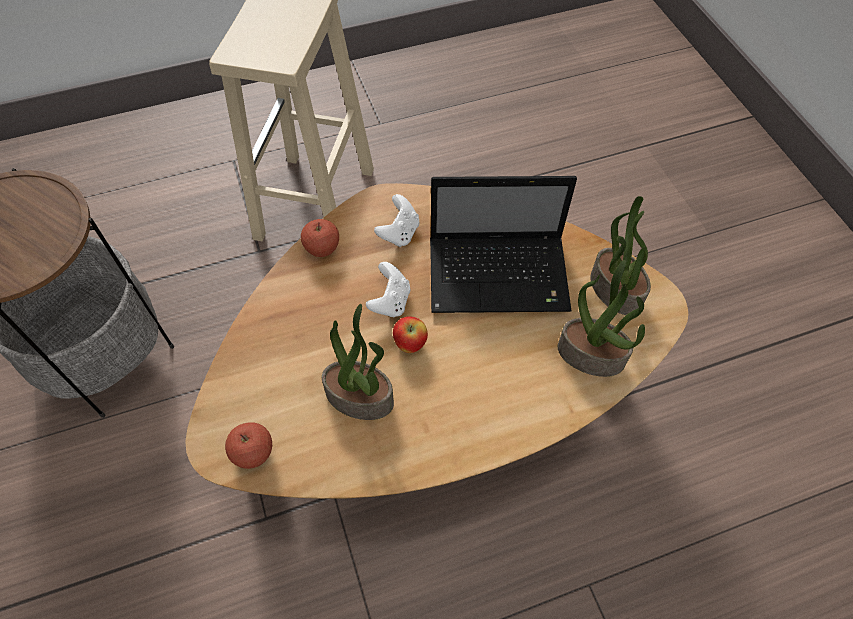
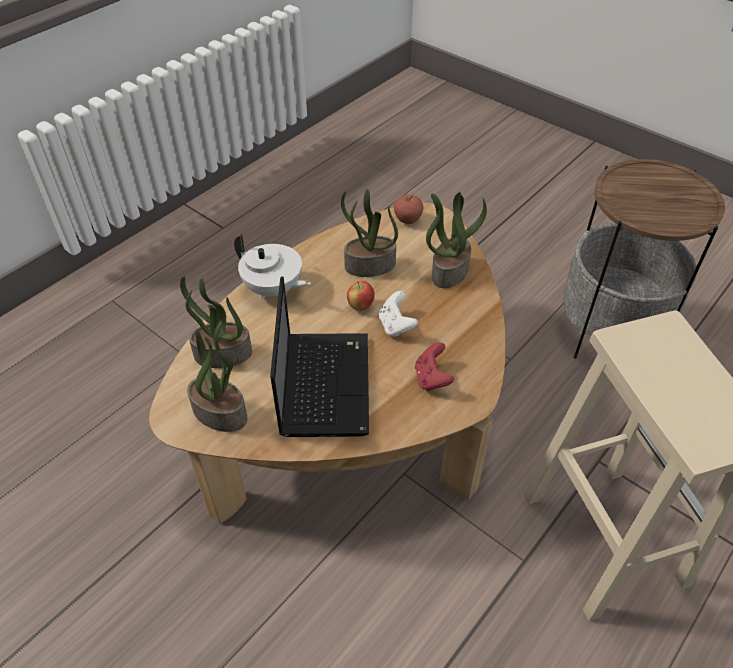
camera: 150 degrees right, 10 degrees down
(277, 342) = (449, 271): none -> potted plant
(322, 249) = (480, 339): apple -> none
(399, 233) = (431, 378): white game controller -> red game controller
(495, 420) = (273, 289): none -> white teapot
(501, 275) = (324, 382): laptop -> laptop turned 120 degrees clockwise

